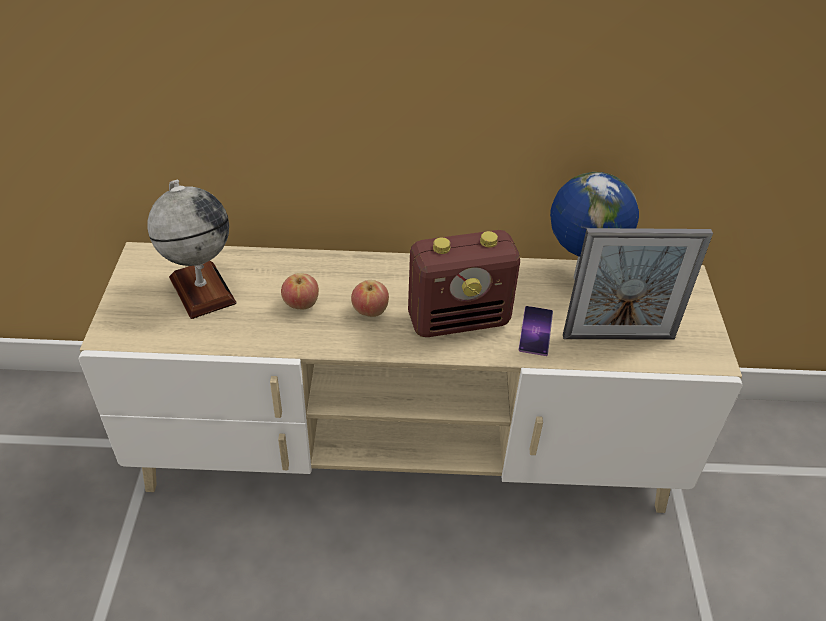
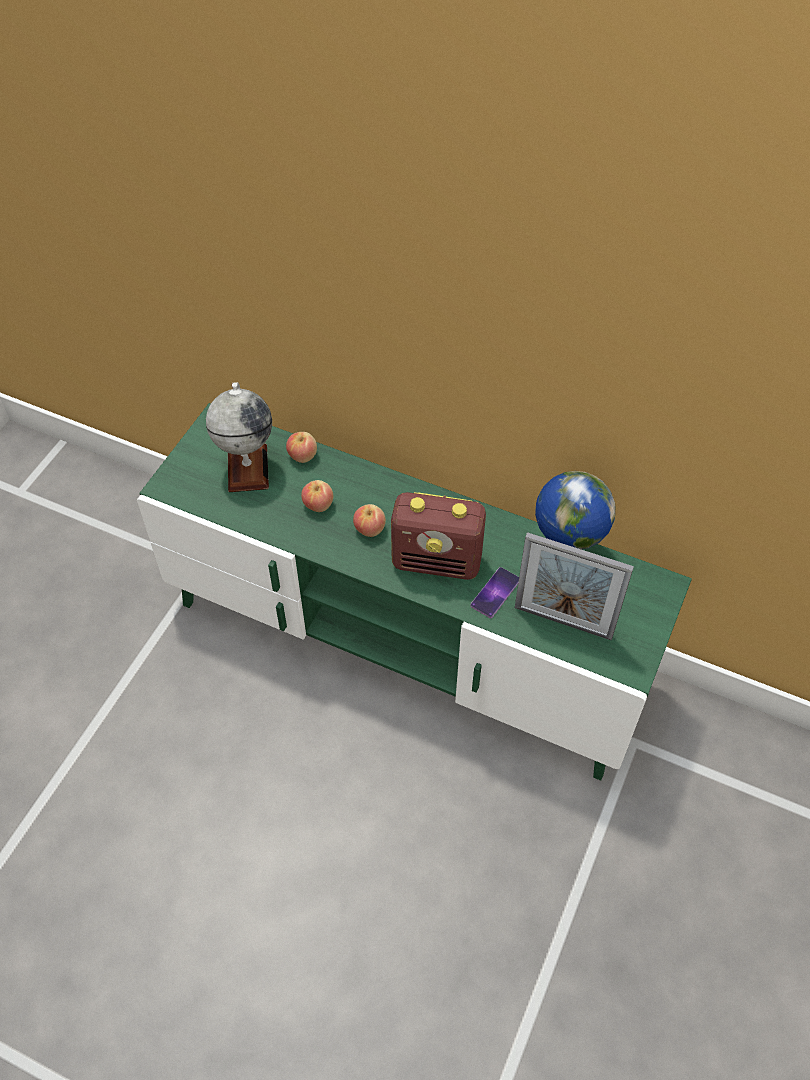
camera: 25 degrees right, 10 degrees up
(259, 263) = (302, 456): none -> apple
(407, 449) = (405, 643): beige tv stand -> green tv stand

